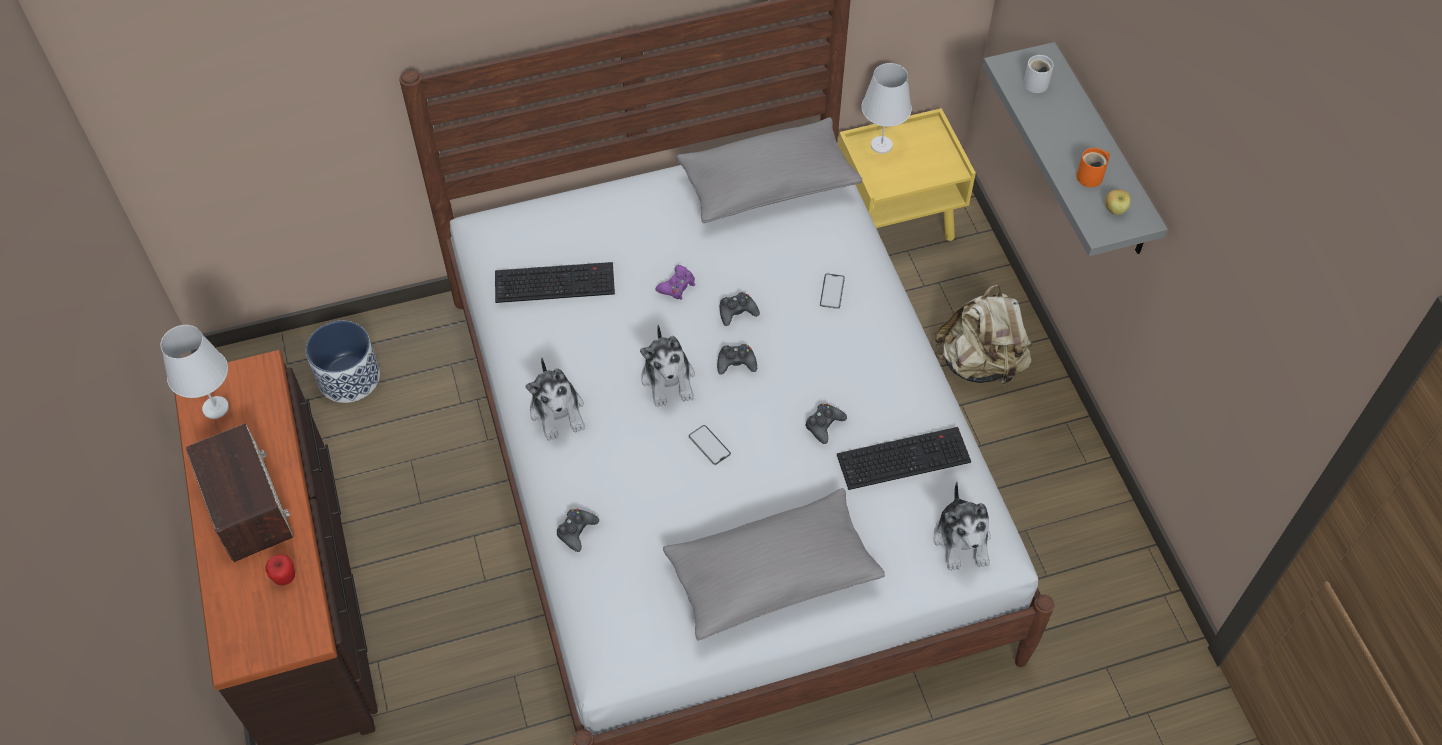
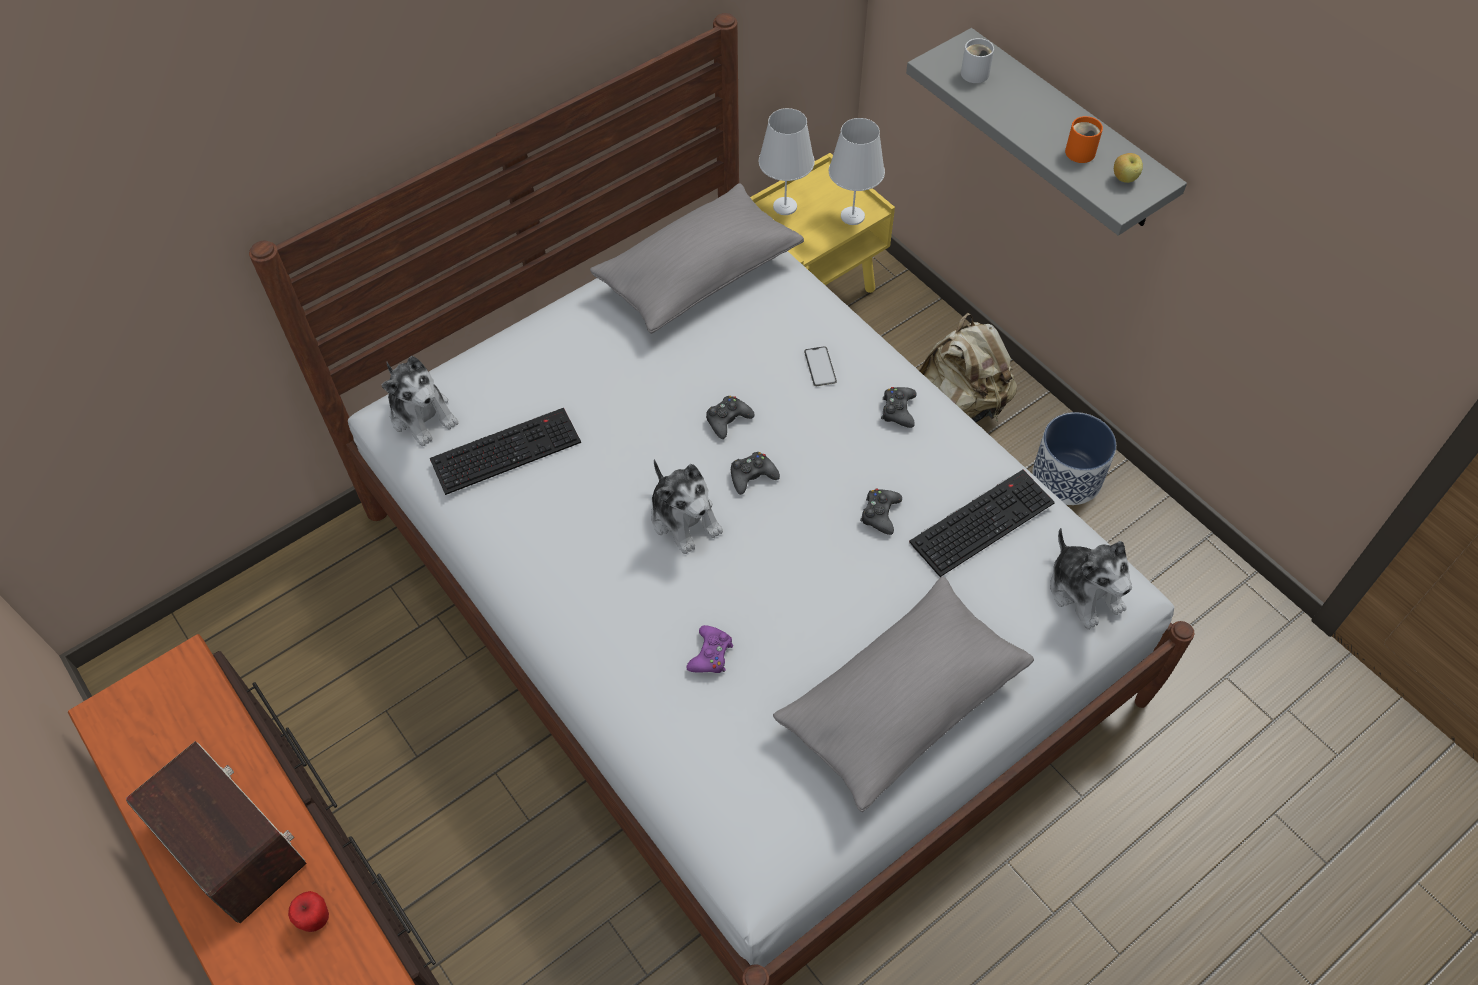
camera: 20 degrees left, 0 degrees up
(216, 408) = (141, 732): white table lamp -> white table lamp (853, 216)
(349, 377) = (275, 639): planter -> planter (1066, 477)
(557, 411) = (572, 596): plush toy -> plush toy (422, 415)
(576, 531) = (655, 731): black game controller -> black game controller (898, 410)
(677, 286) = (648, 412): purple game controller -> purple game controller (711, 654)
(709, 445) = (764, 578): phone -> none

